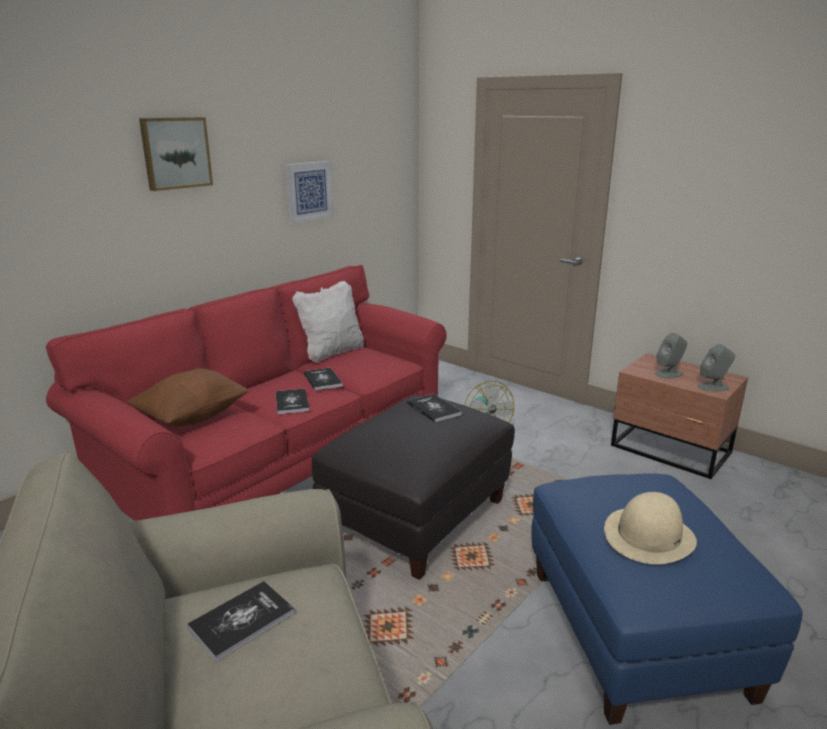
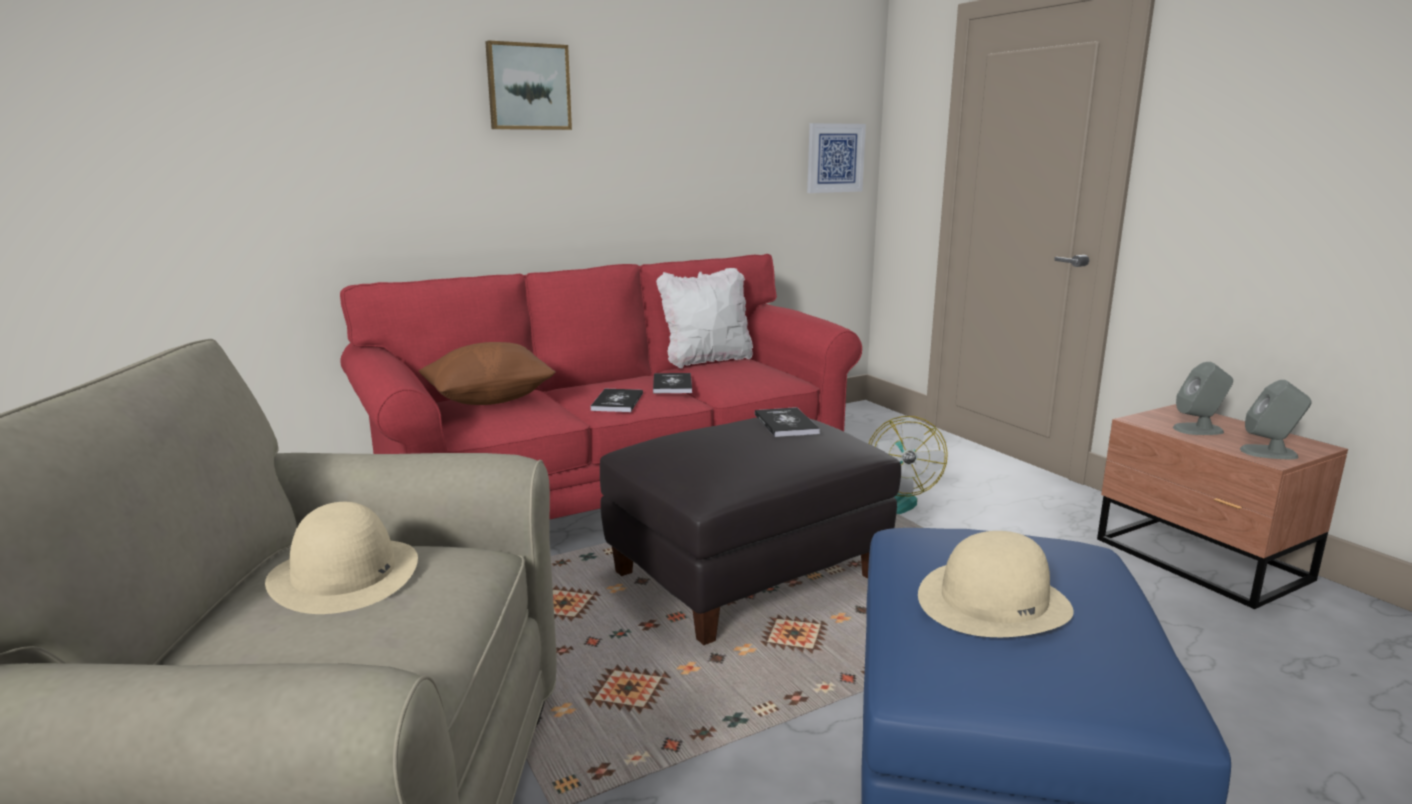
camera: 20 degrees right, 5 degrees down
(242, 621) = (345, 575): book -> beige hat
(309, 191) = (708, 153): picture -> picture (835, 158)

